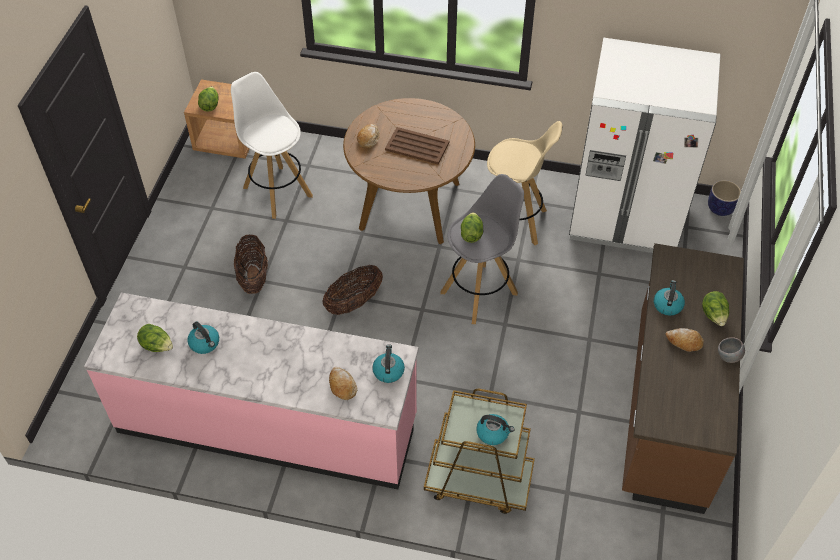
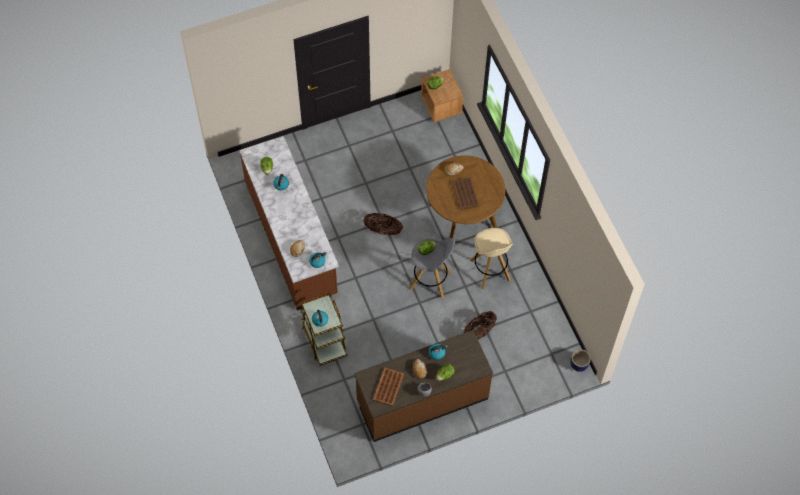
camera: 55 degrees right, 10 degrees up
(253, 277) = (365, 178): basket -> basket (478, 332)
(267, 424) = (292, 238): pink counter -> brown counter
(277, 191) = (425, 151): white stool -> none
(625, 216) = (535, 320): white fridge -> none
(691, 400) = (388, 387): none -> brown tray

